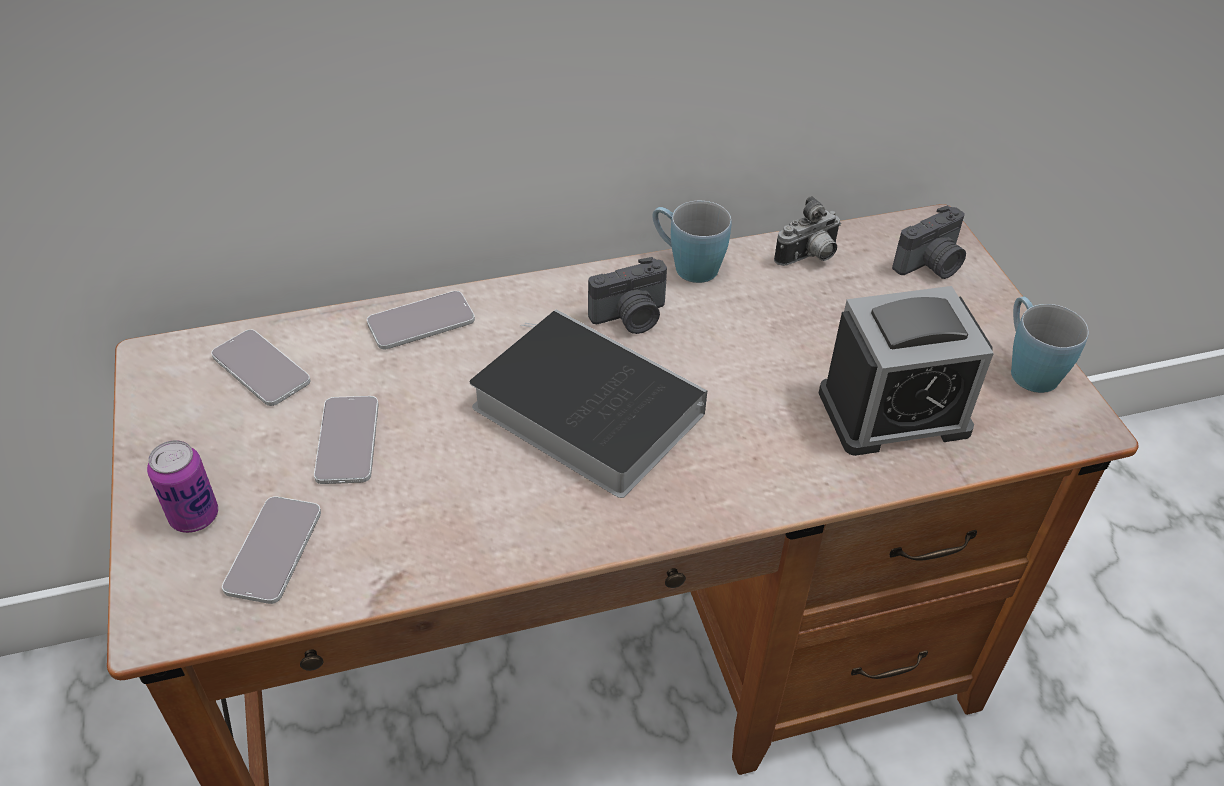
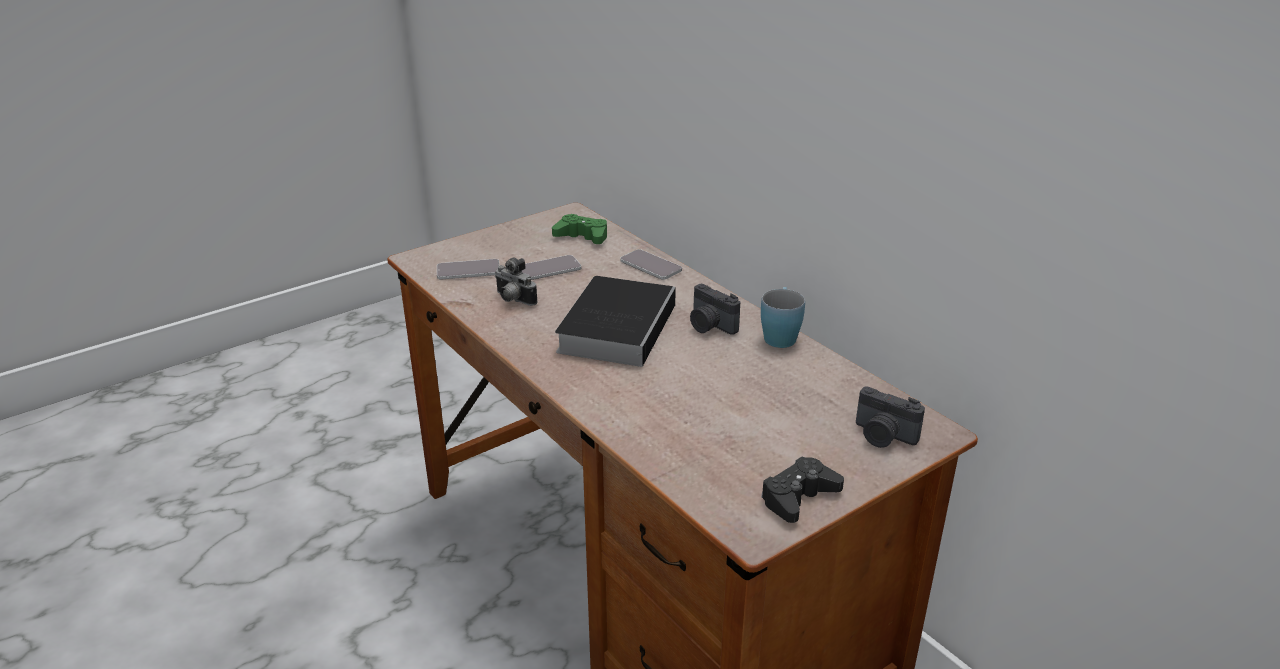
camera: 70 degrees right, 15 degrees down
(194, 516) = (479, 248): can -> none
(261, 369) = (582, 236): phone -> green game controller
(809, 257) = (836, 380): camera -> camera (513, 300)
(893, 412) = (699, 439): alarm clock -> none
(1027, 367) = (798, 497): blue mug -> black game controller

